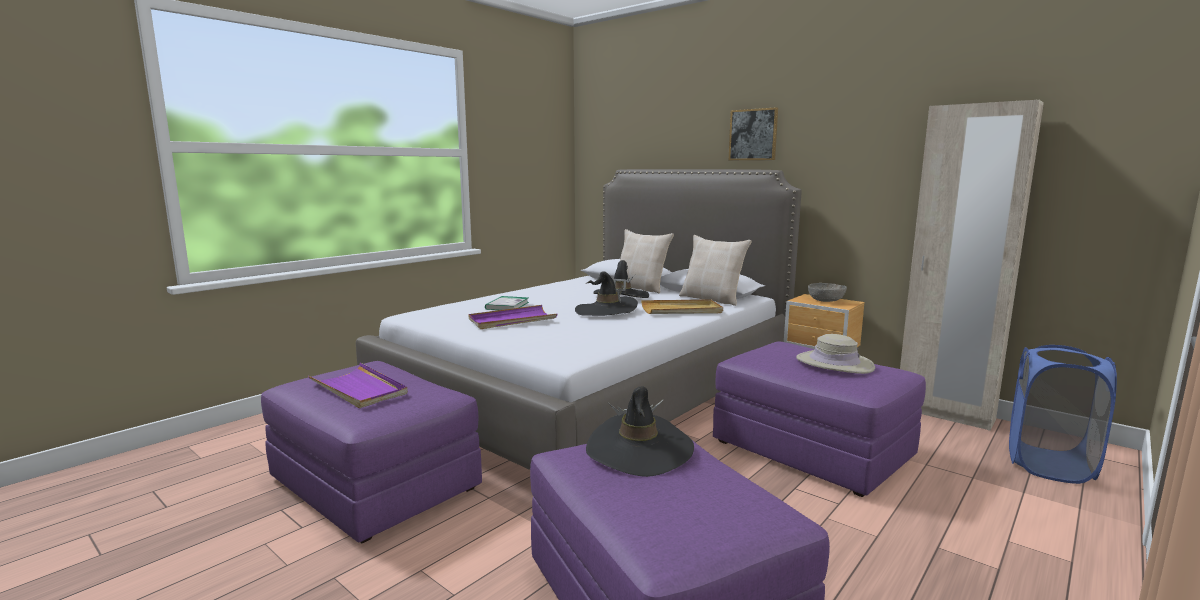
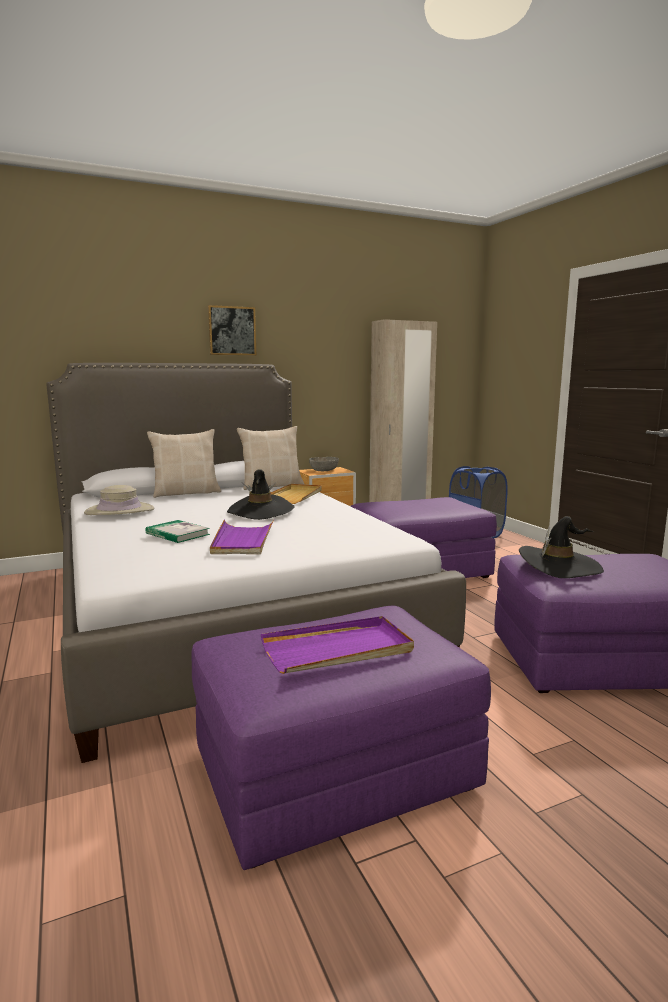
camera: 65 degrees left, 0 degrees up
(621, 296) = (209, 501): black hat -> none
(834, 363) = (425, 503): beige hat -> beige hat (120, 511)

